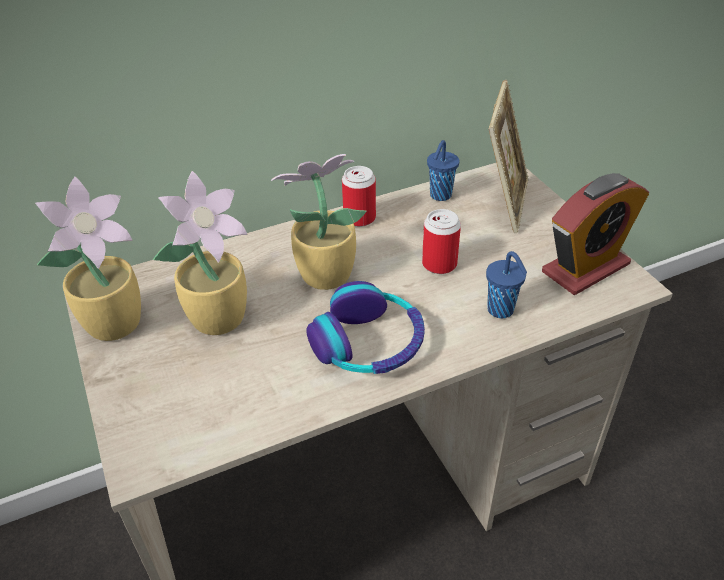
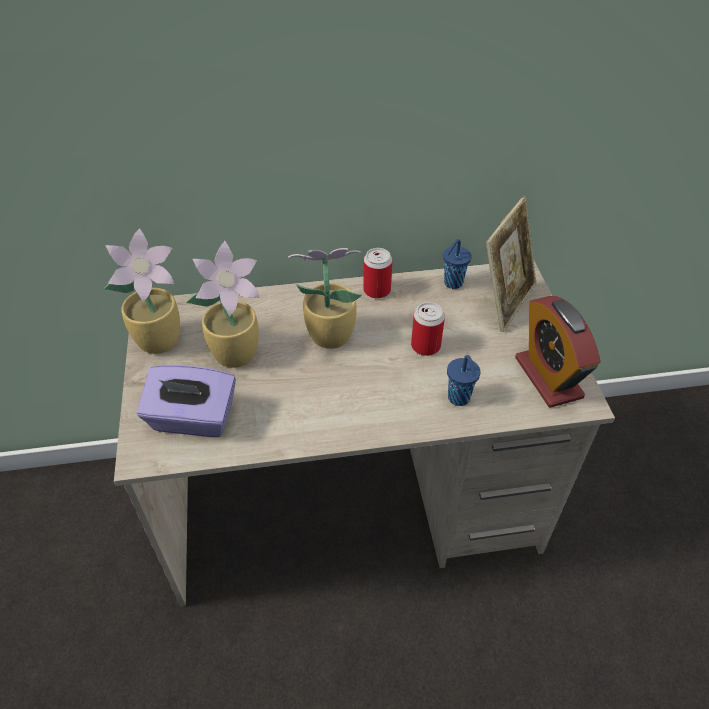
camera: 15 degrees right, 5 degrees up
(192, 405) = (193, 419): none -> purple tissue box
(369, 344) = (341, 402): headphones -> none
(585, 268) = (548, 377): alarm clock -> alarm clock turned 90 degrees clockwise

